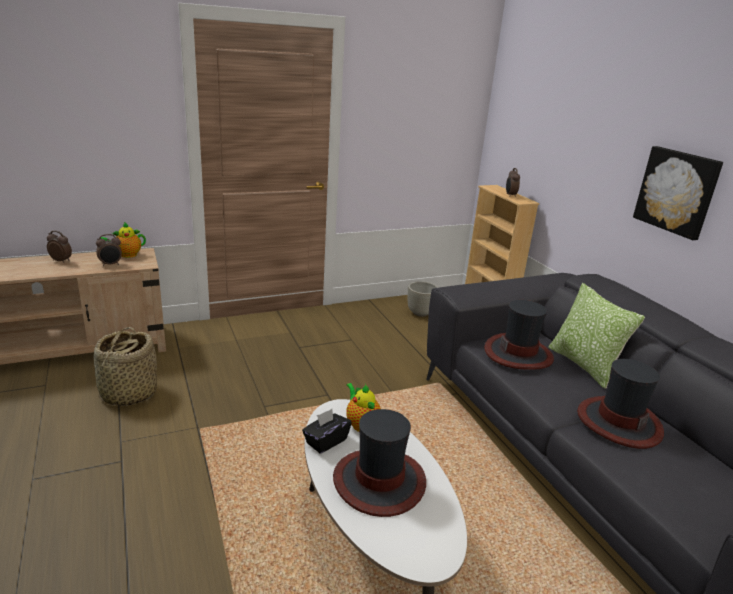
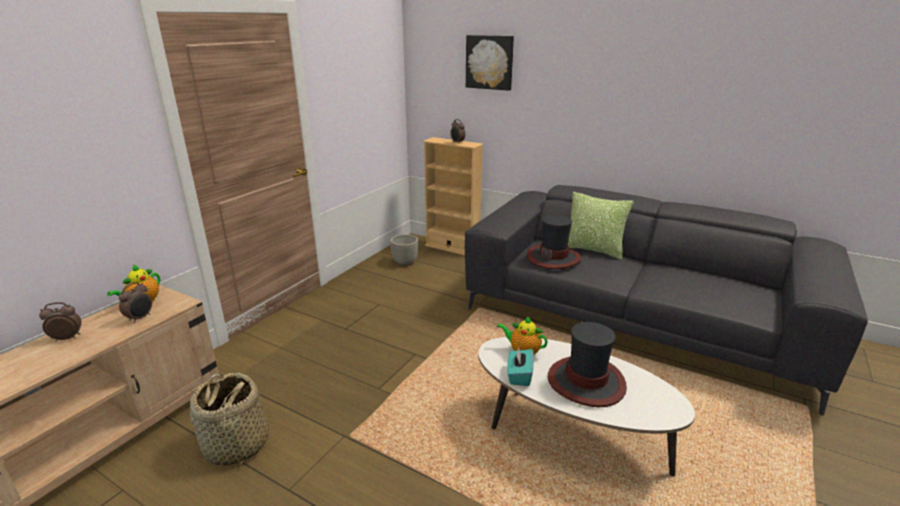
camera: 35 degrees left, 0 degrees up
(326, 441) = (519, 376): black tissue box -> turquoise tissue box
(618, 422) = (653, 275): hat -> none
(677, 191) = (607, 111): picture -> picture (490, 62)

